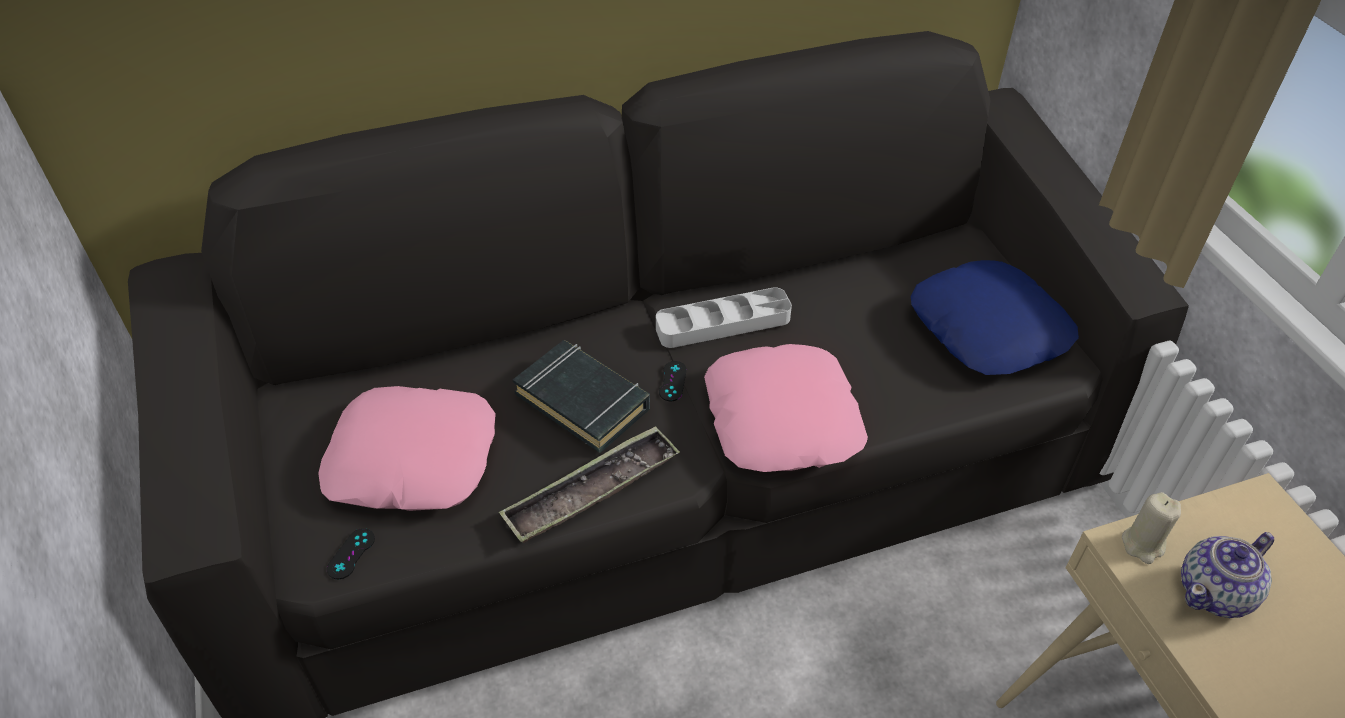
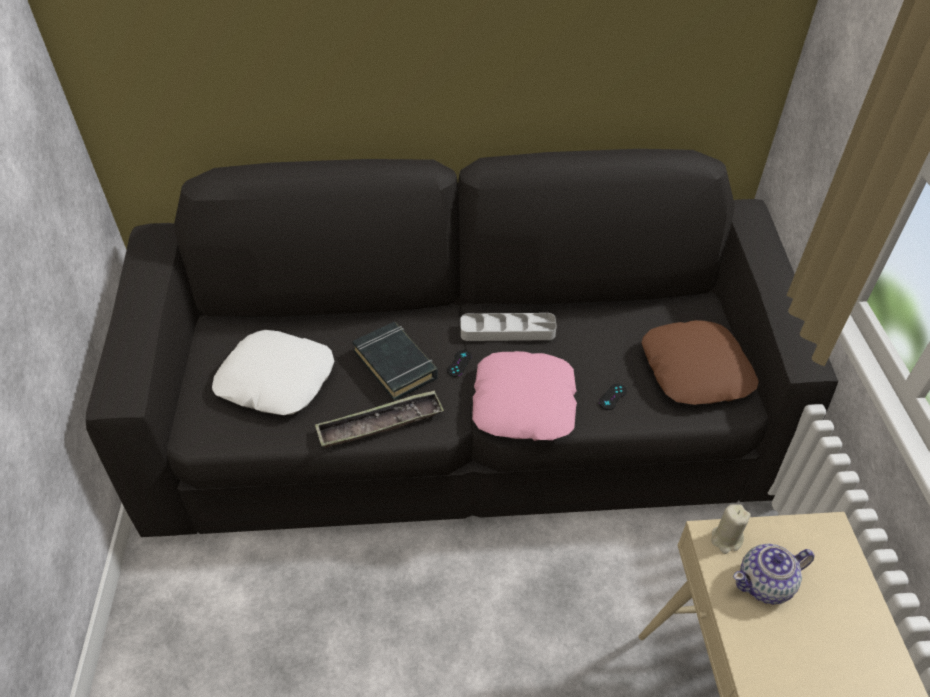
camera: 15 degrees right, 0 degrees up
(351, 554) = (219, 431): black game controller -> black game controller (612, 397)
(412, 461) = (276, 381): pink pillow -> white pillow
(989, 328) = (696, 370): blue pillow -> brown pillow

